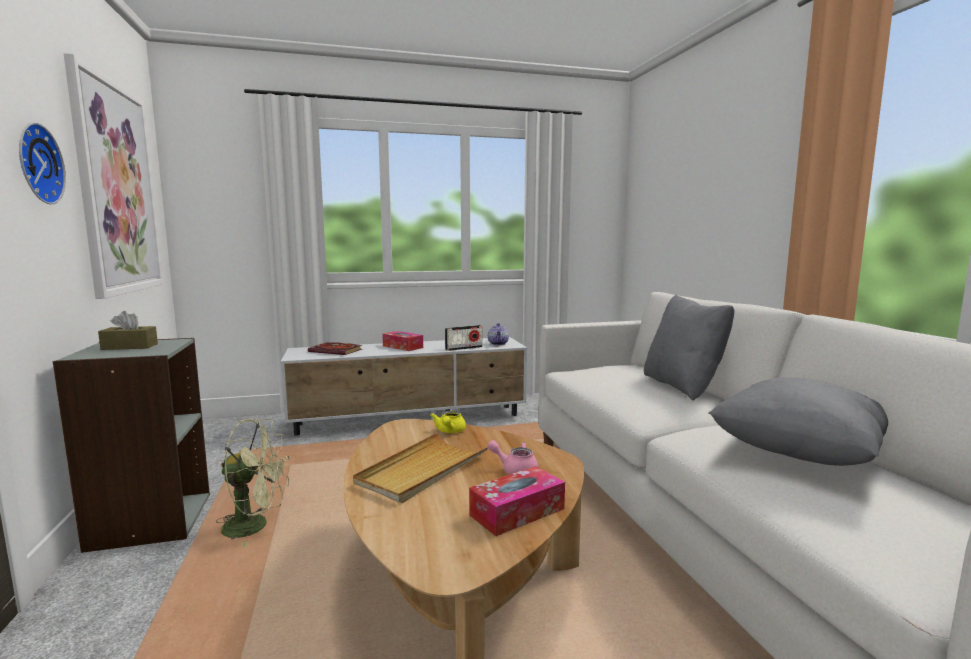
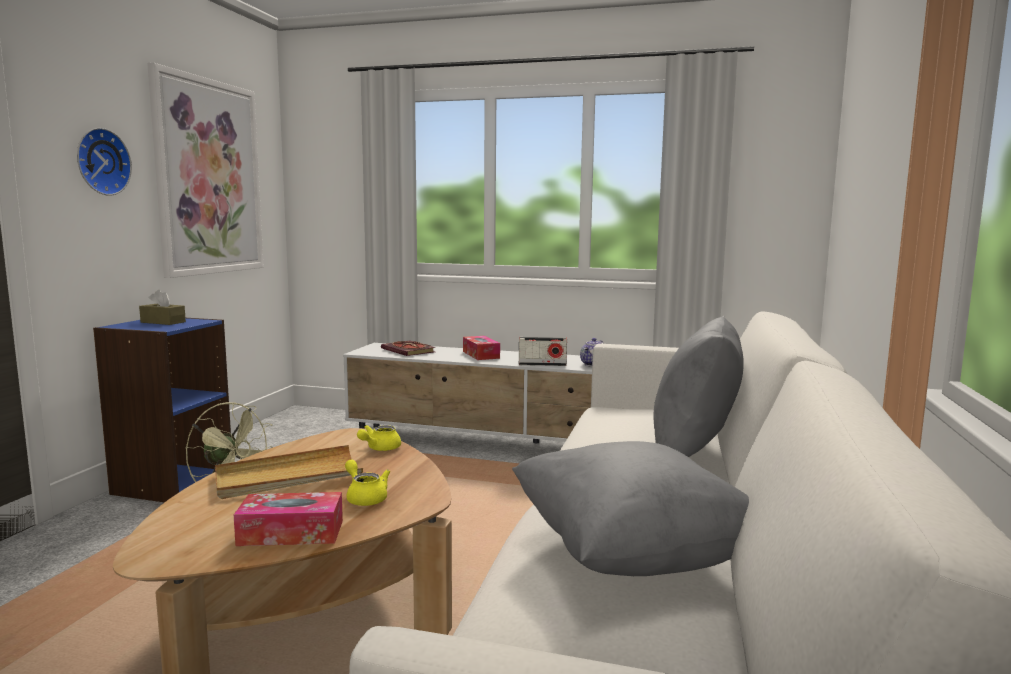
camera: 30 degrees right, 0 degrees up
(150, 521) = (172, 483): grey bookcase -> blue bookcase
(515, 470) = (365, 497): pink teapot -> yellow teapot

